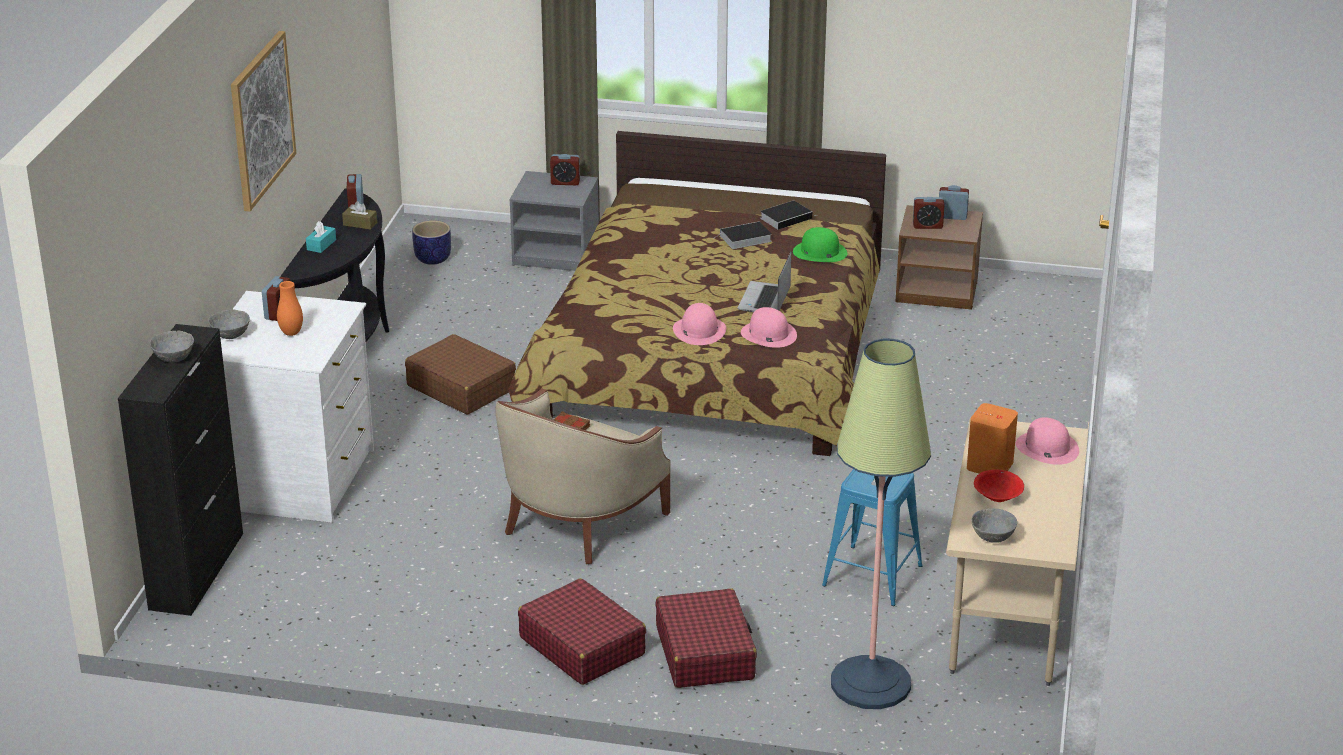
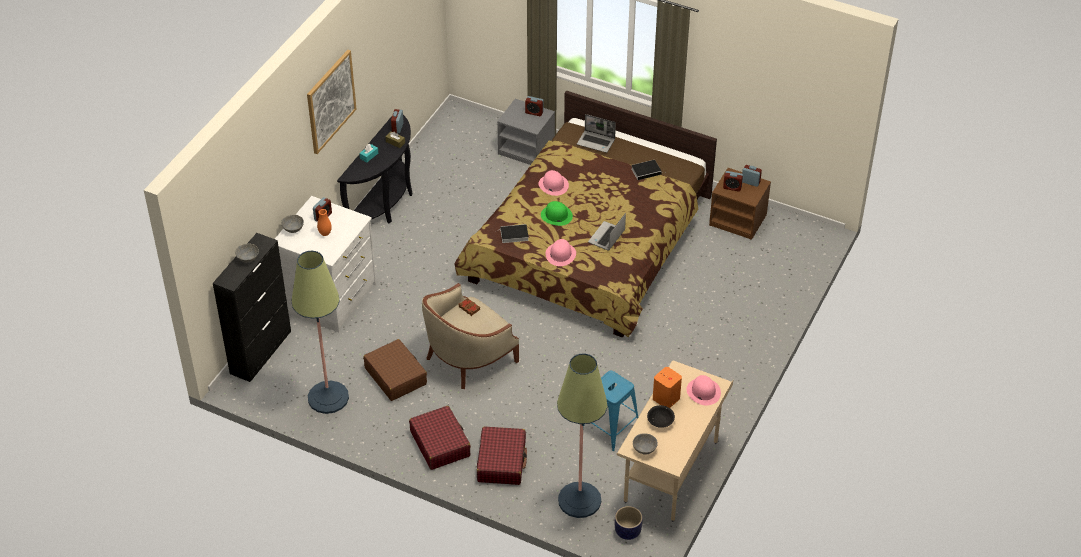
camera: 15 degrees right, 15 degrees up
(347, 614) = (328, 397): none -> floor lamp
(433, 258) = (455, 140): planter -> planter (628, 531)
(461, 387) = (438, 246): brown suitcase -> brown suitcase (395, 376)
(687, 196) = (596, 142): none -> laptop
(744, 239) = (615, 184): book -> book (513, 235)
(768, 334) = (598, 264): pink hat -> pink hat (553, 185)
(819, 252) = (654, 203): green hat -> green hat (556, 215)
(998, 496) = (660, 421): red bowl -> black bowl

